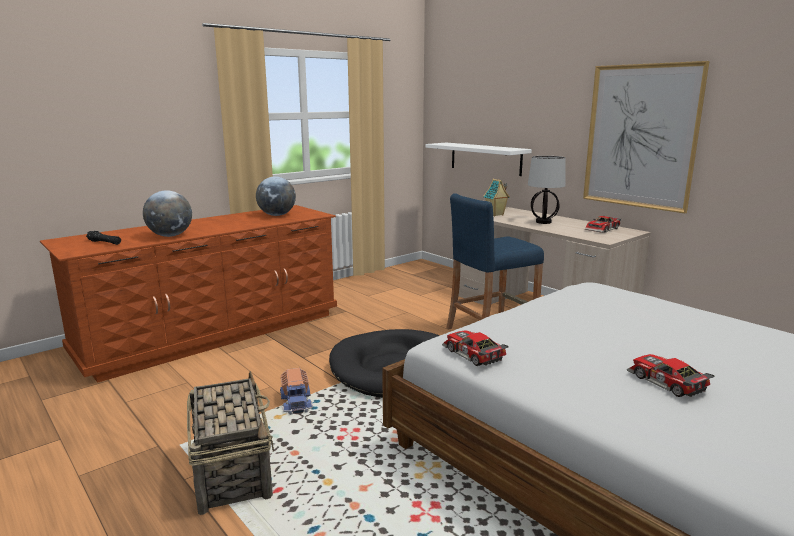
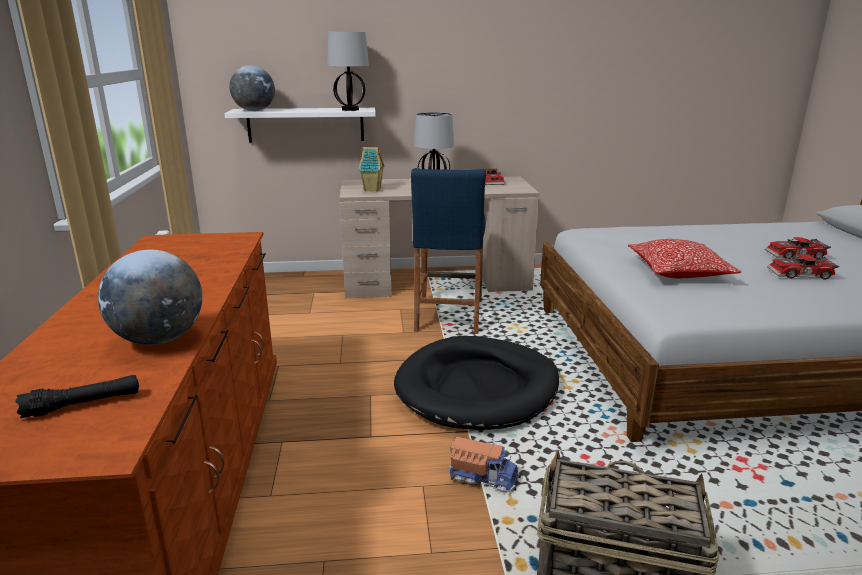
camera: 55 degrees left, 5 degrees up
(277, 215) = (187, 255): globe -> globe (254, 111)
(472, 355) = (714, 311): toy car -> toy car (796, 255)
(502, 148) = (350, 109): none -> table lamp
(550, 331) = (678, 272): none -> pillow
(640, 137) = (502, 85): picture -> none

